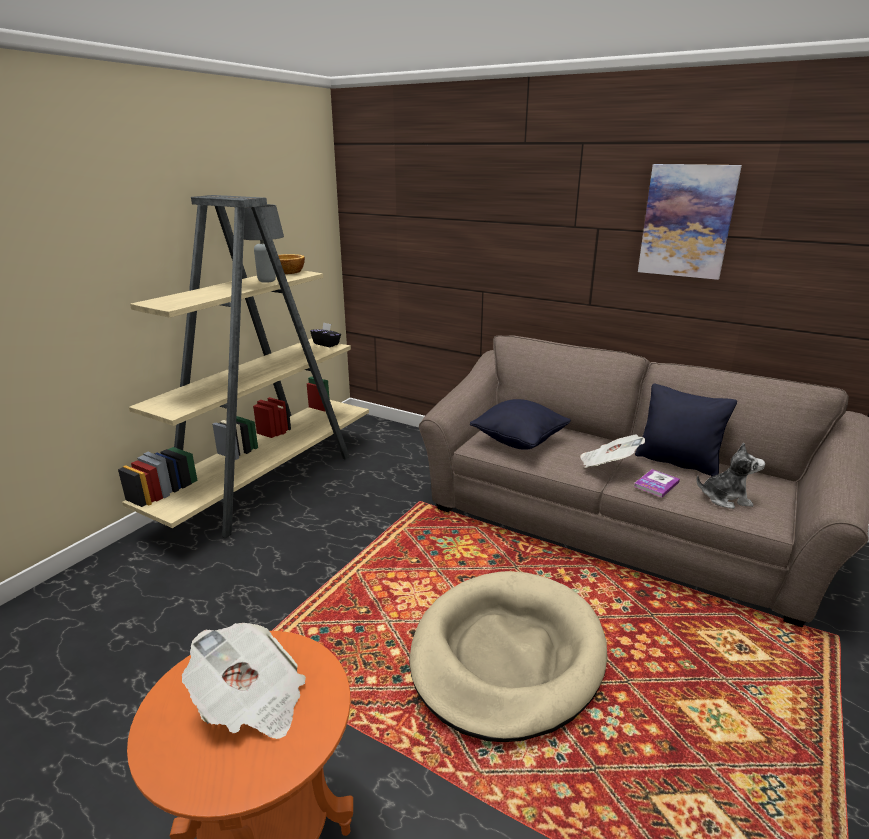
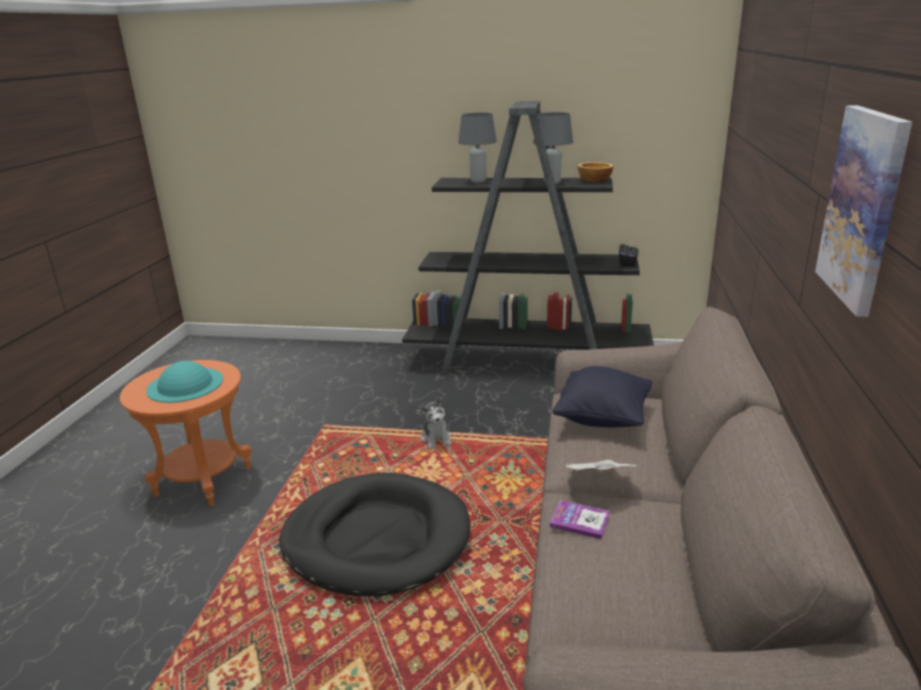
camera: 70 degrees right, 0 degrees up
(193, 296) = (478, 181): none -> grey table lamp
(251, 701) = (185, 384): newspaper -> turquoise hat
(268, 481) = (527, 363): beige bookcase -> black bookcase
(507, 656) = (377, 539): beige dog bed -> black dog bed
(677, 462) = (663, 536): black pillow -> none
(725, 498) = (589, 581): plush toy -> plush toy (436, 438)

